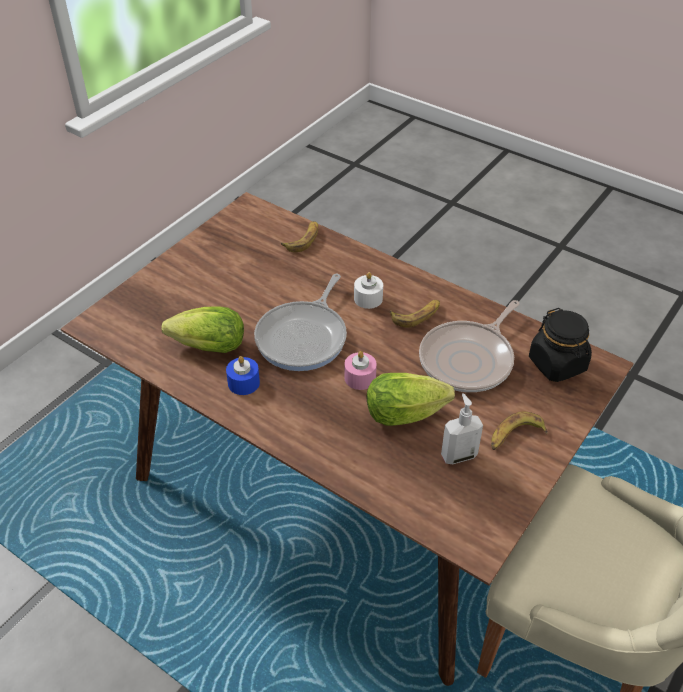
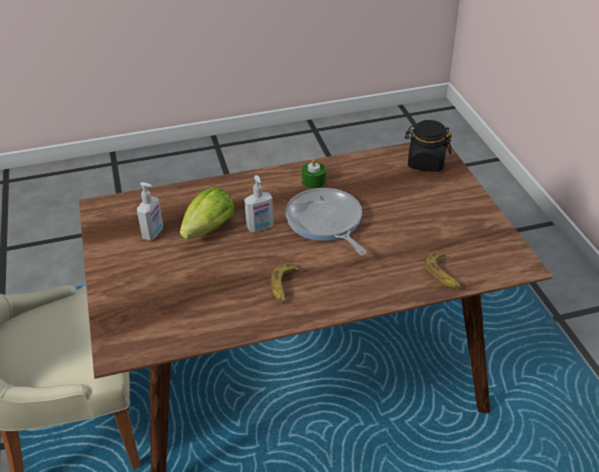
camera: 130 degrees right, 5 degrees down
(204, 347) = (364, 179): lettuce -> none
(243, 383) = (314, 181): blue candle -> green candle
(360, 378) = (260, 227): pink candle -> soap dispenser
(368, 298) = (331, 272): white candle -> none
(469, 360) = (212, 286): frying pan -> none
(515, 436) = (131, 265): banana -> none
(557, 364) = (149, 329): black jar -> black jar (426, 163)

